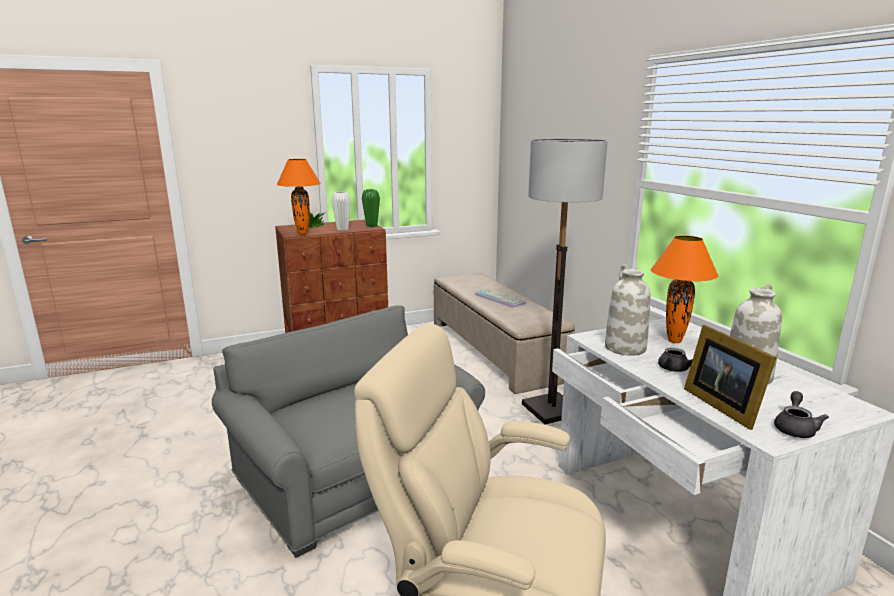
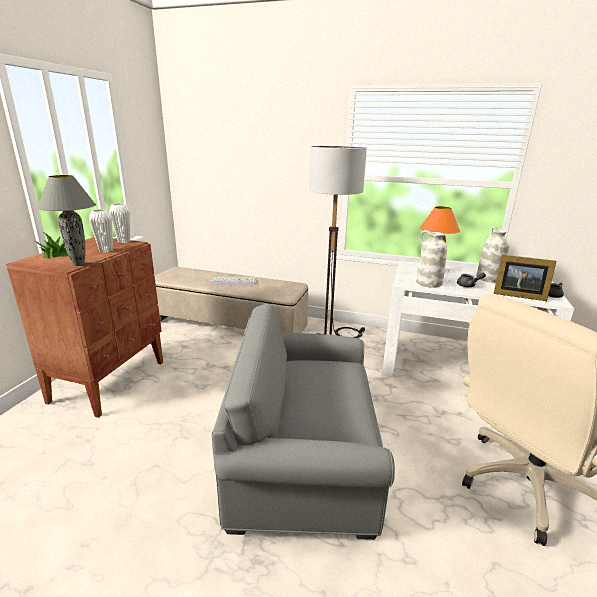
camera: 50 degrees left, 5 degrees up
(303, 234) = (79, 264): orange table lamp -> grey table lamp
(371, 226) = (124, 241): green vase -> white vase

